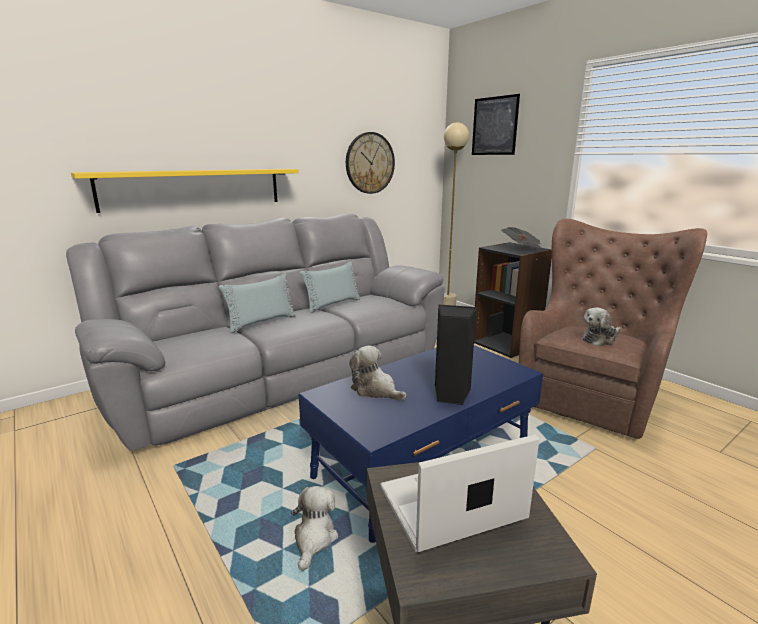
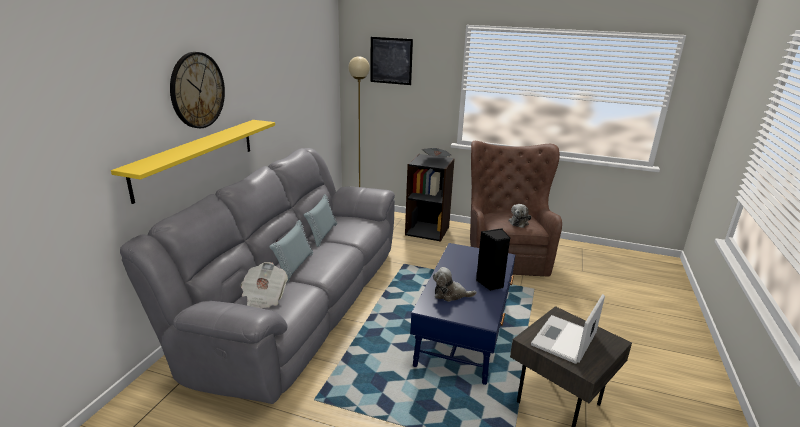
camera: 35 degrees left, 5 degrees up
(191, 338) = (264, 297): none -> newspaper
(314, 538) = (455, 397): plush toy -> none
(370, 163) = (301, 99): wall clock -> wall clock (197, 90)

